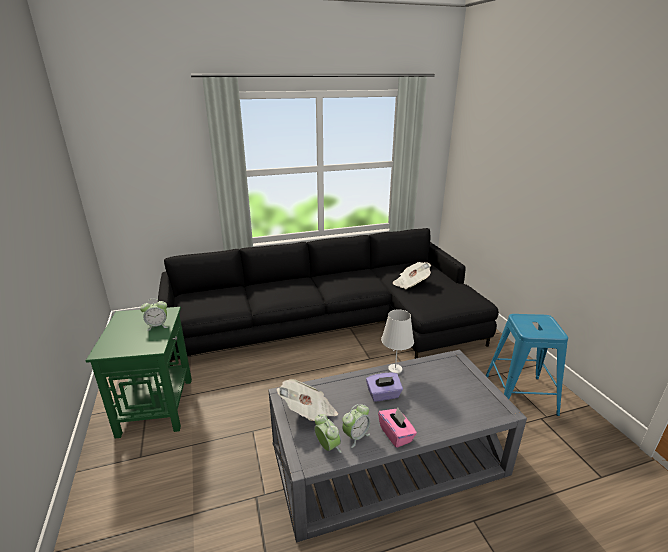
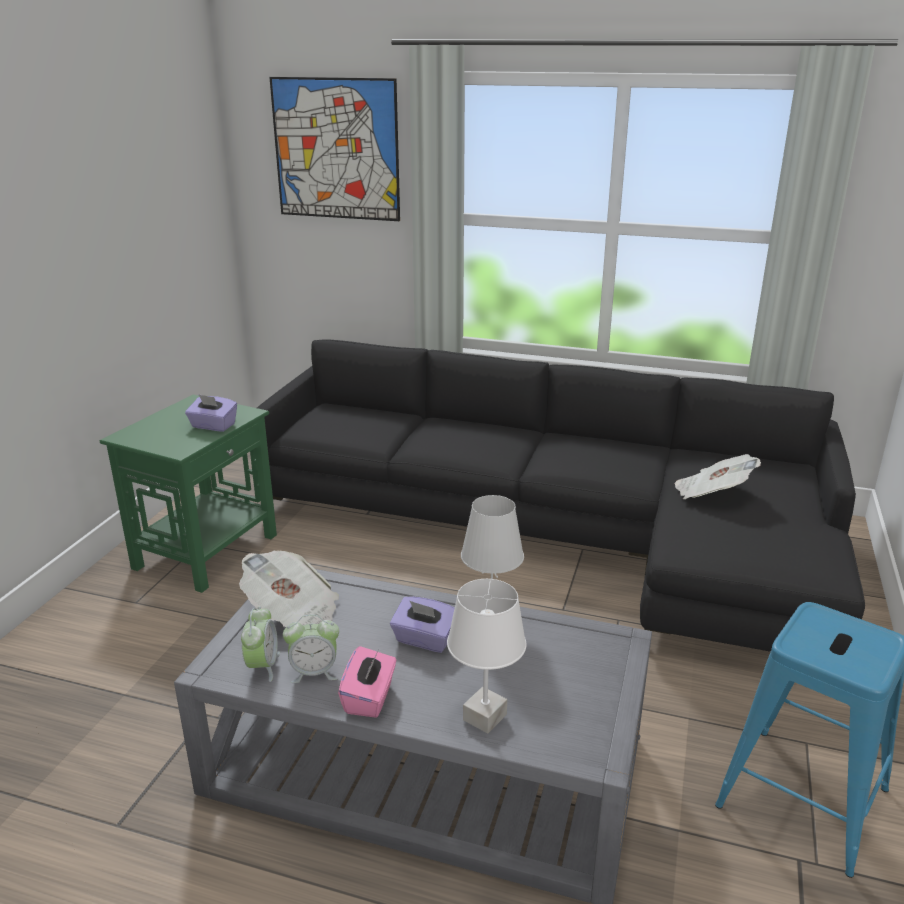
camera: 35 degrees right, 0 degrees up
(154, 141) = (336, 149): none -> picture
(157, 326) = (213, 426): alarm clock -> purple tissue box
(449, 417) = (484, 716): none -> white table lamp

